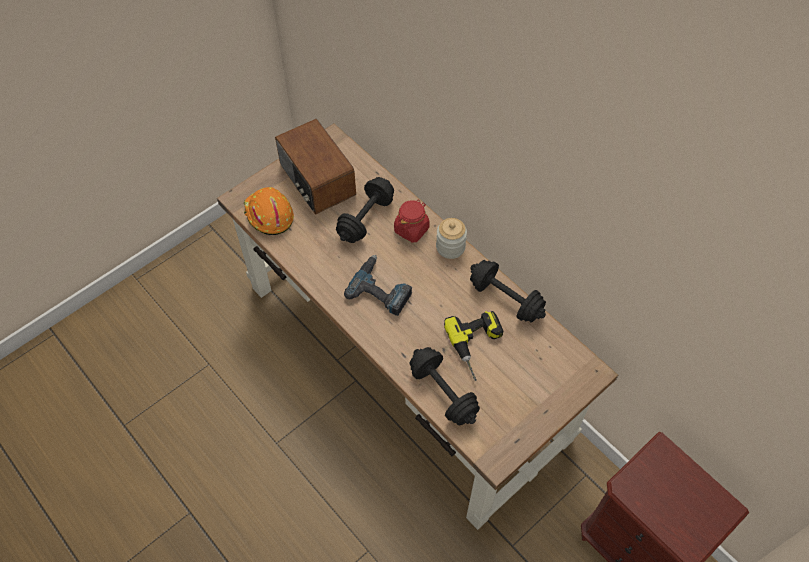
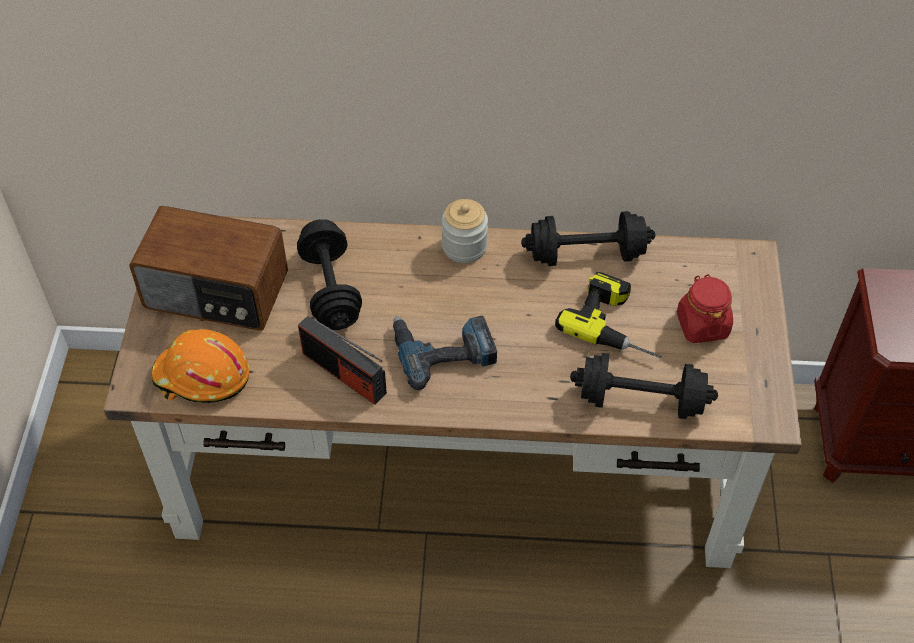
camera: 45 degrees left, 5 degrees down
(326, 263) = (344, 373): none -> radio
(411, 229) = (398, 261): red jar -> red jar (702, 325)

